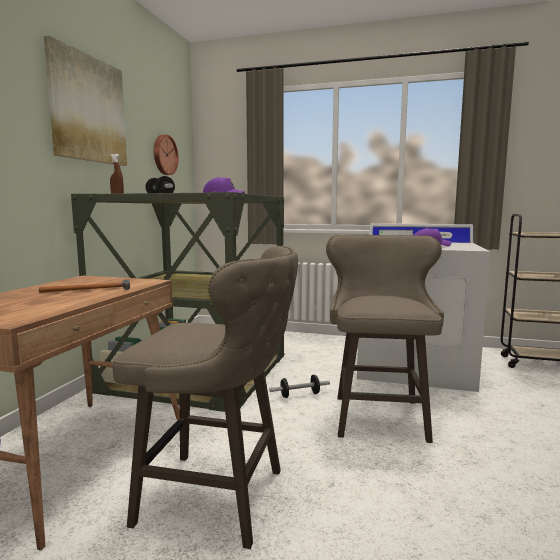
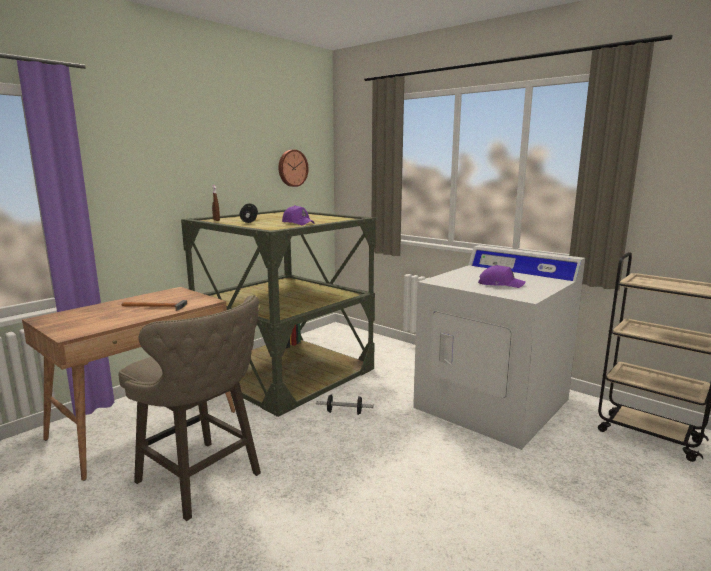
camera: 25 degrees right, 5 degrees up
(88, 109) = (202, 145): picture -> none
(379, 415) = (391, 448): beige stool -> none

